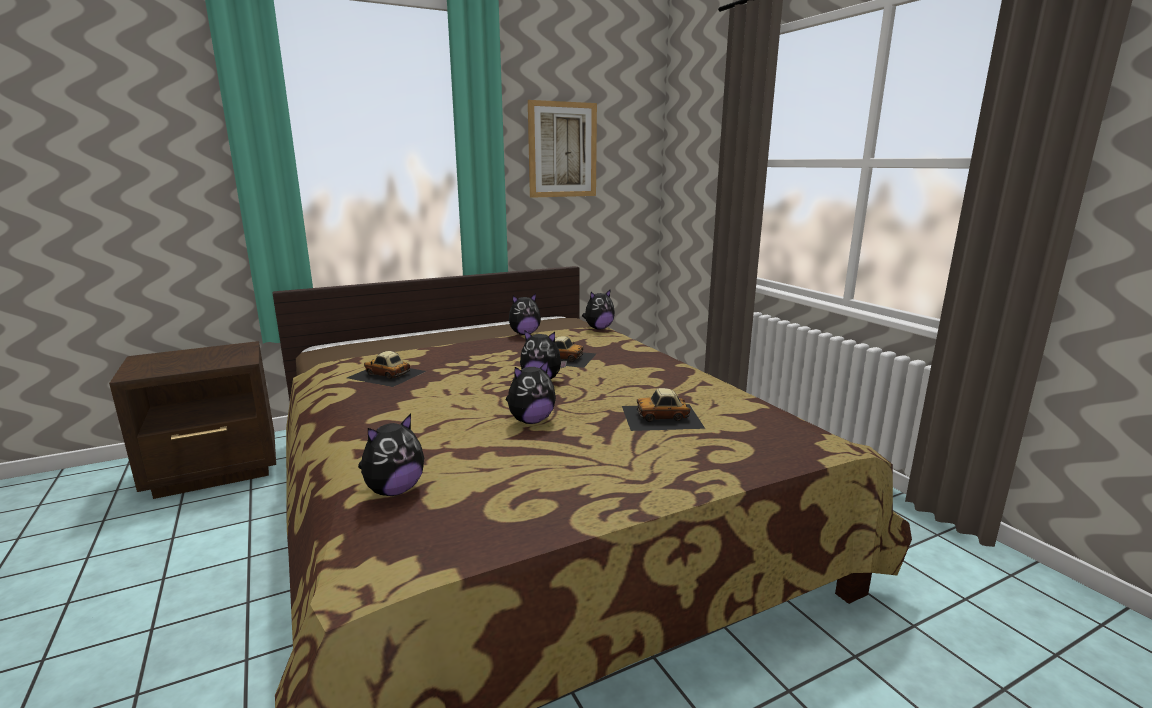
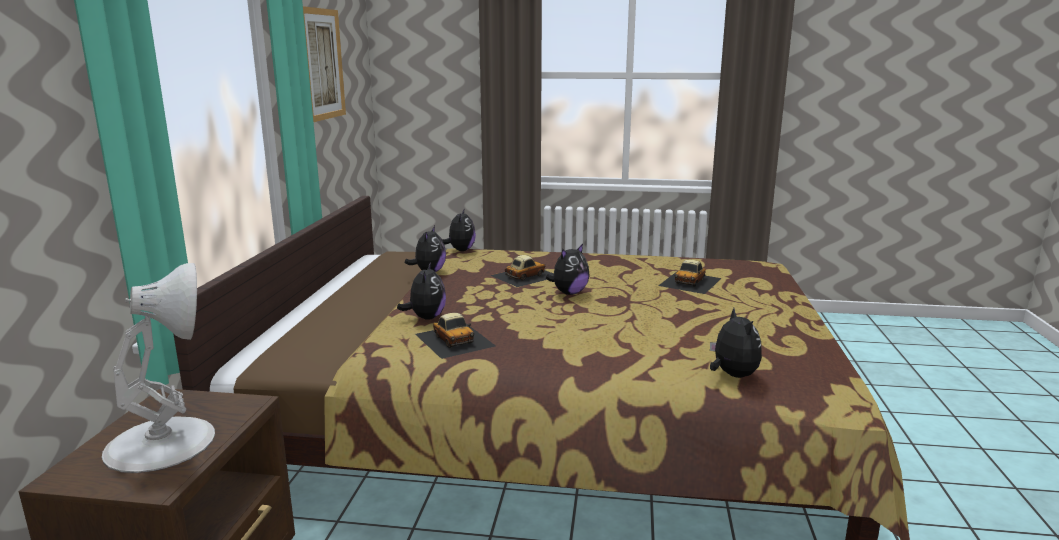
camera: 55 degrees left, 0 degrees up
(184, 361) = (163, 442): none -> white table lamp
(386, 374) = (454, 339): toy car -> toy car turned 90 degrees counterclockwise
(531, 421) = (652, 313): plush toy -> plush toy (426, 317)

